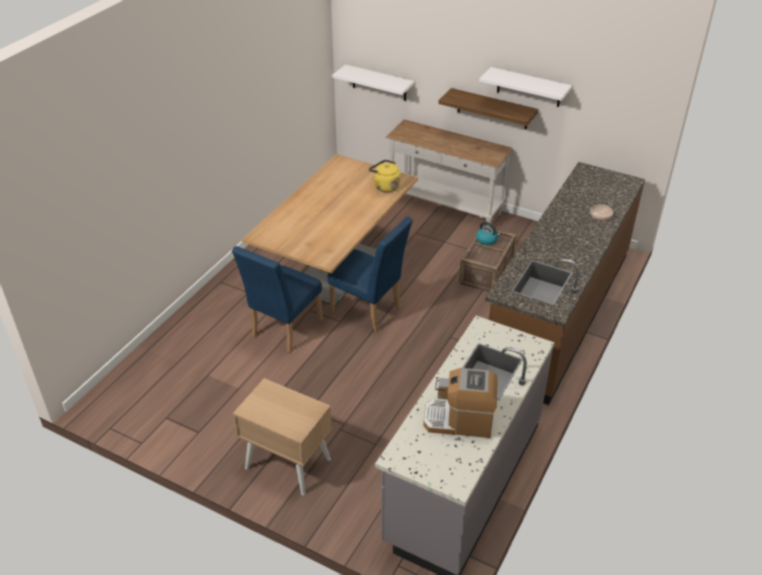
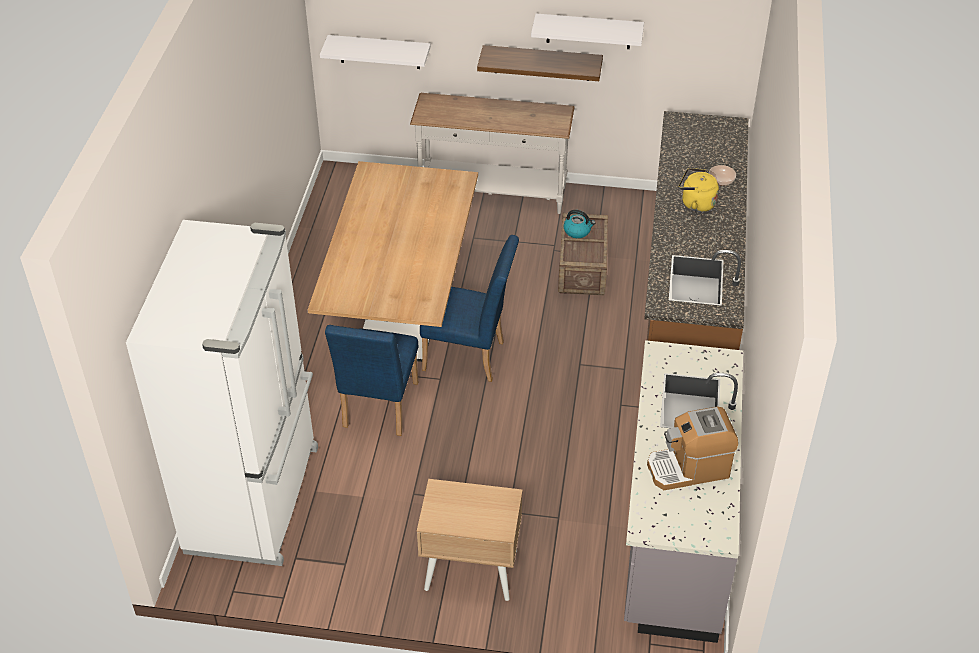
camera: 20 degrees left, 5 degrees up
(164, 369) = (256, 498): none -> white fridge
(385, 186) = (445, 194): yellow kettle -> yellow kettle (696, 203)

